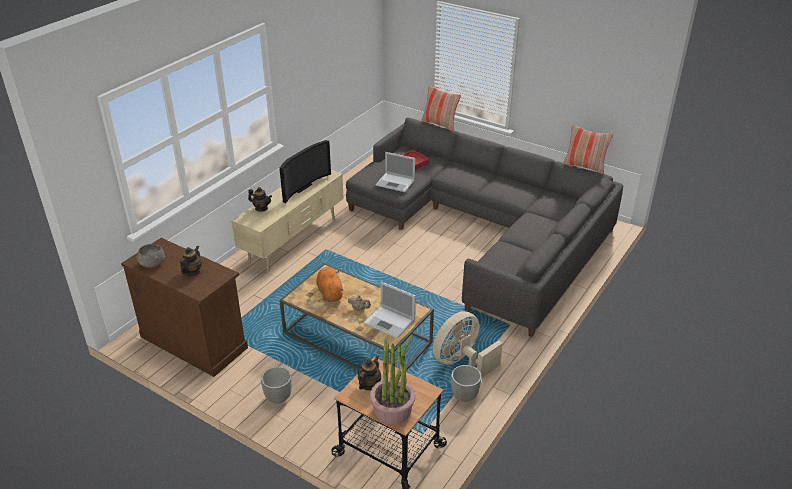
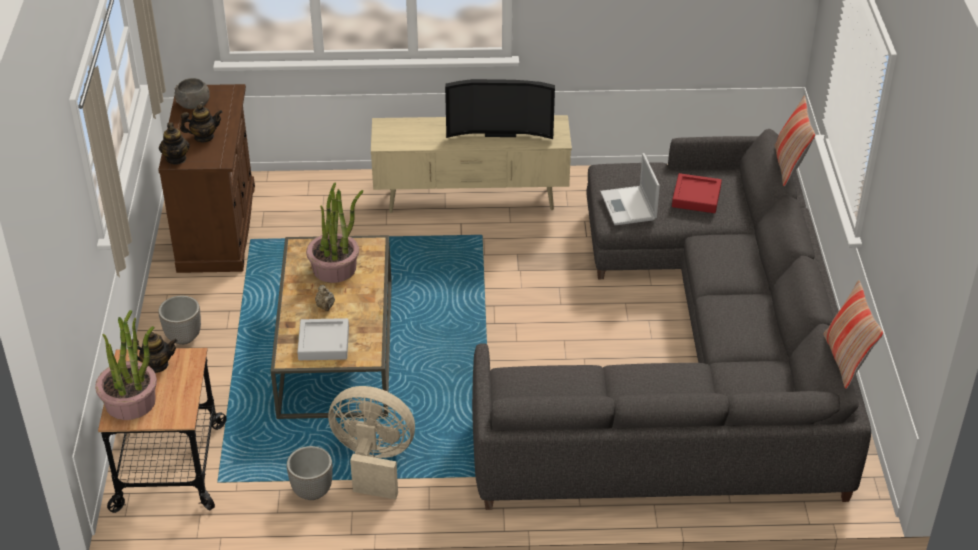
camera: 55 degrees right, 5 degrees up
(261, 208) = (419, 126): teapot -> teapot (176, 158)
(330, 292) = (335, 268): orange plush toy -> potted plant
(390, 322) = (323, 343): laptop -> grey tray

